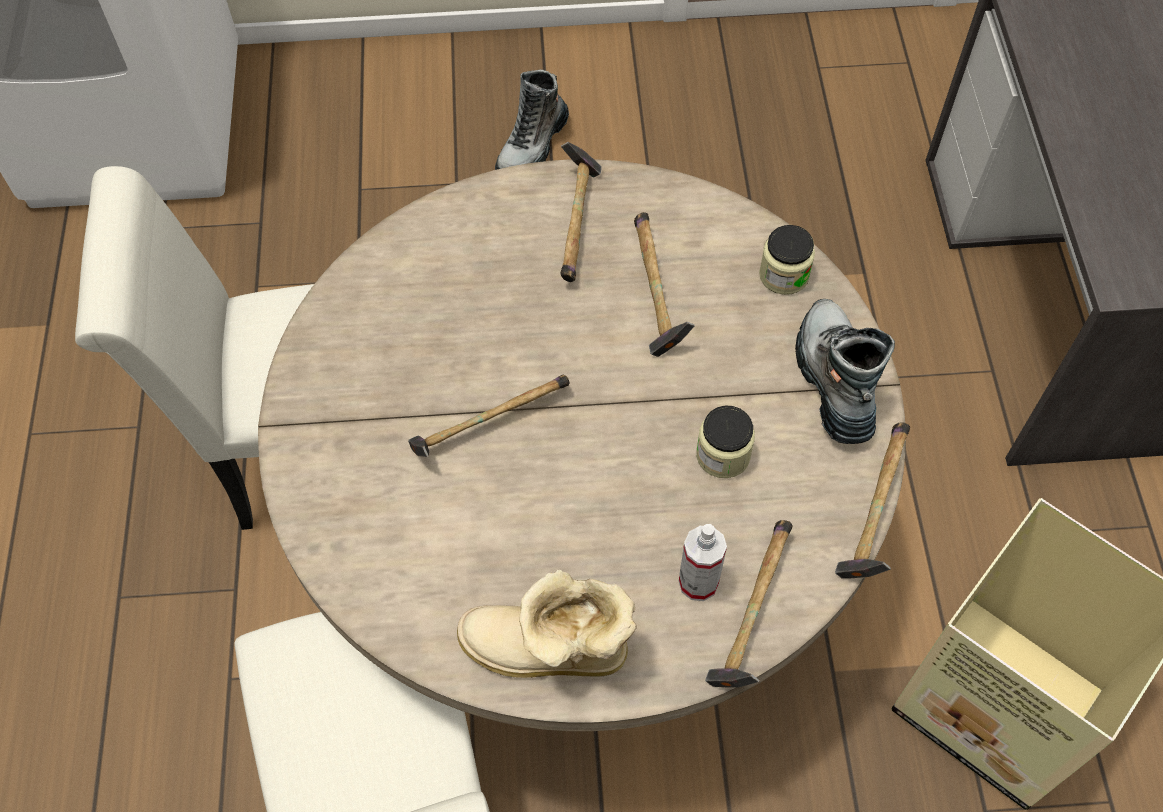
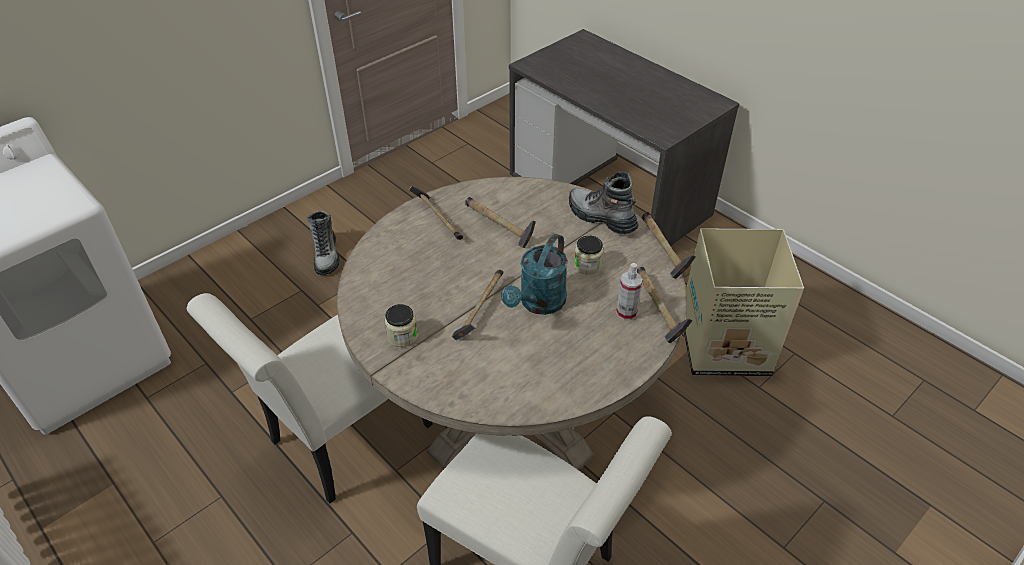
camera: 40 degrees left, 15 degrees down
(548, 653) = (596, 374): boot -> none
(582, 471) = (538, 304): none -> turquoise watering can
(783, 275) = (543, 194): jar -> jar (402, 336)

